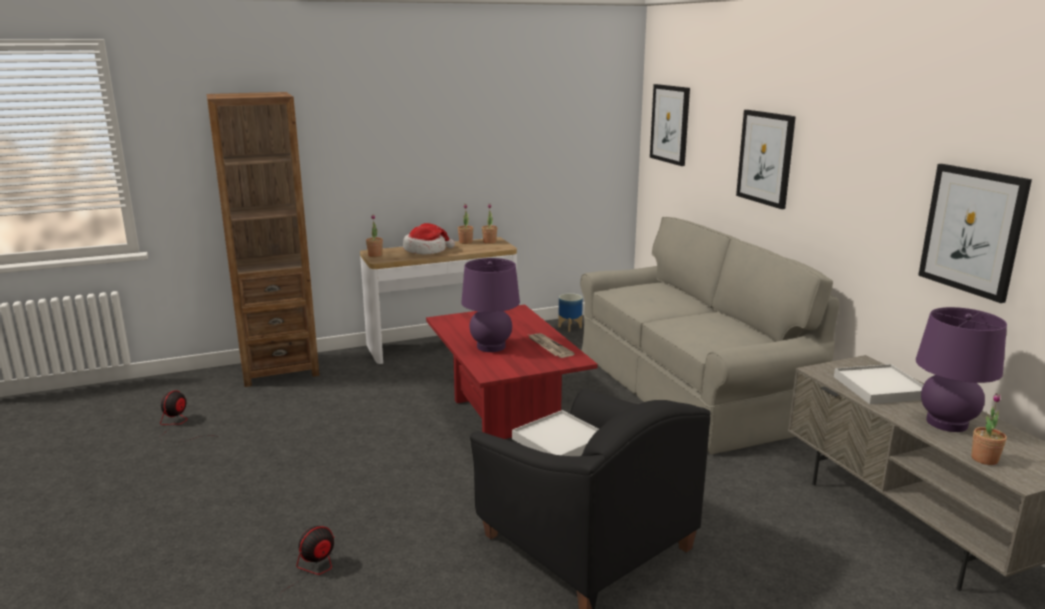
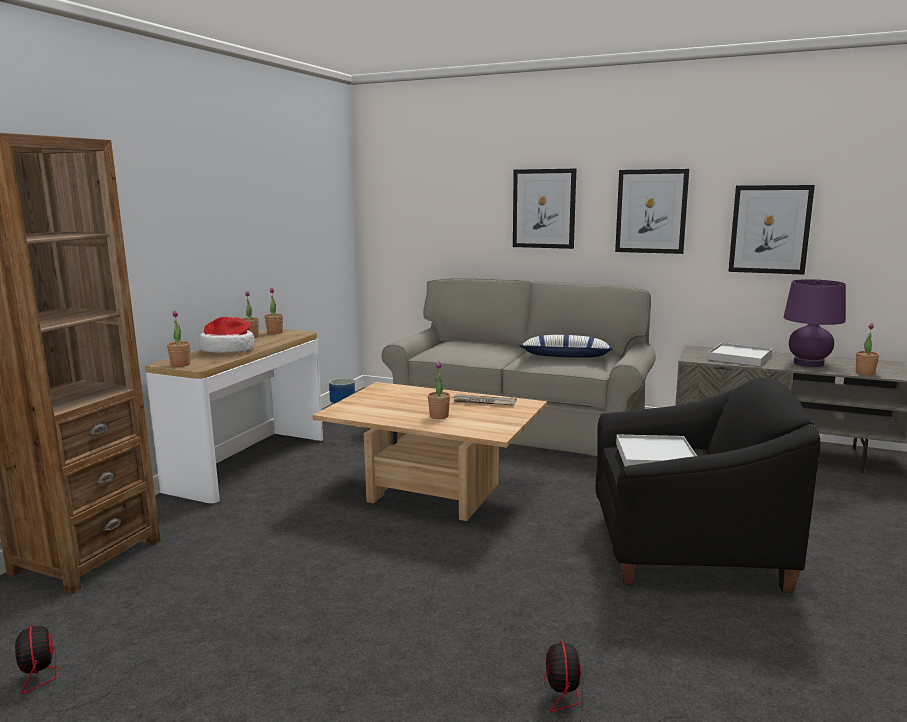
camera: 45 degrees left, 5 degrees down
(491, 346) = (439, 416): purple table lamp -> potted plant
(505, 413) = (434, 493): red coffee table -> beige coffee table
(670, 124) = (405, 195): picture -> picture (651, 211)
(710, 328) = (565, 357): none -> pillow

